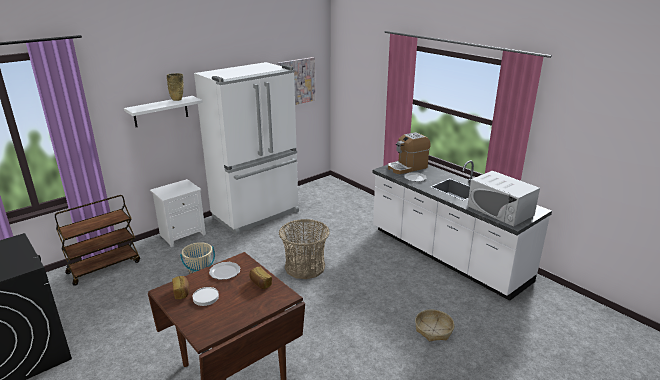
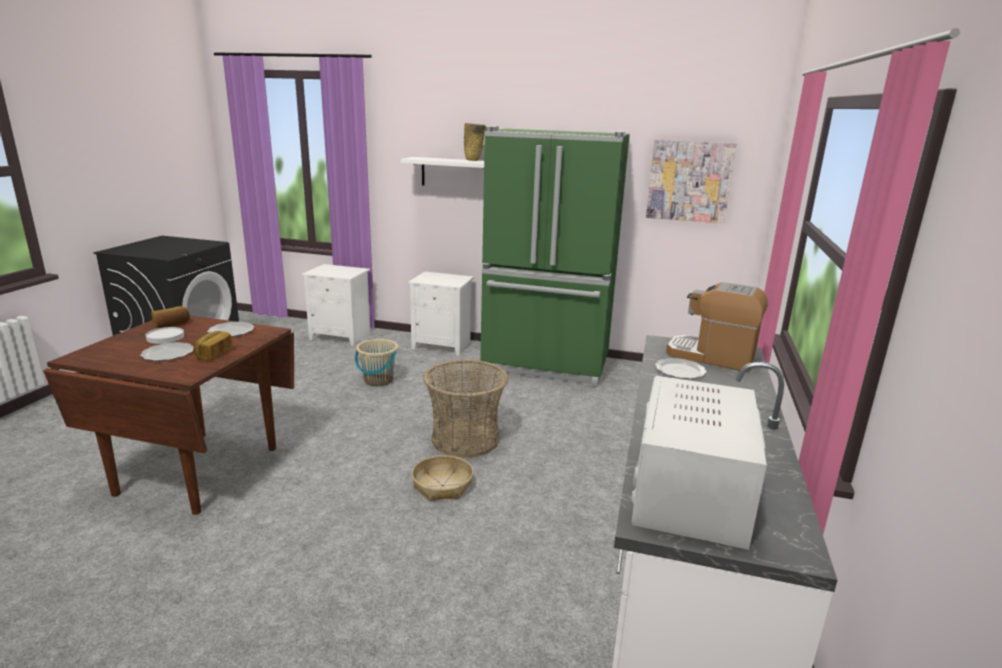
camera: 55 degrees right, 5 degrees down
(104, 267) = (342, 336): brown cart -> white nightstand
(240, 300) = (167, 353): none -> plate
(257, 214) = (545, 365): white fridge -> green fridge
(433, 330) = (412, 632): basket -> basket (443, 485)

